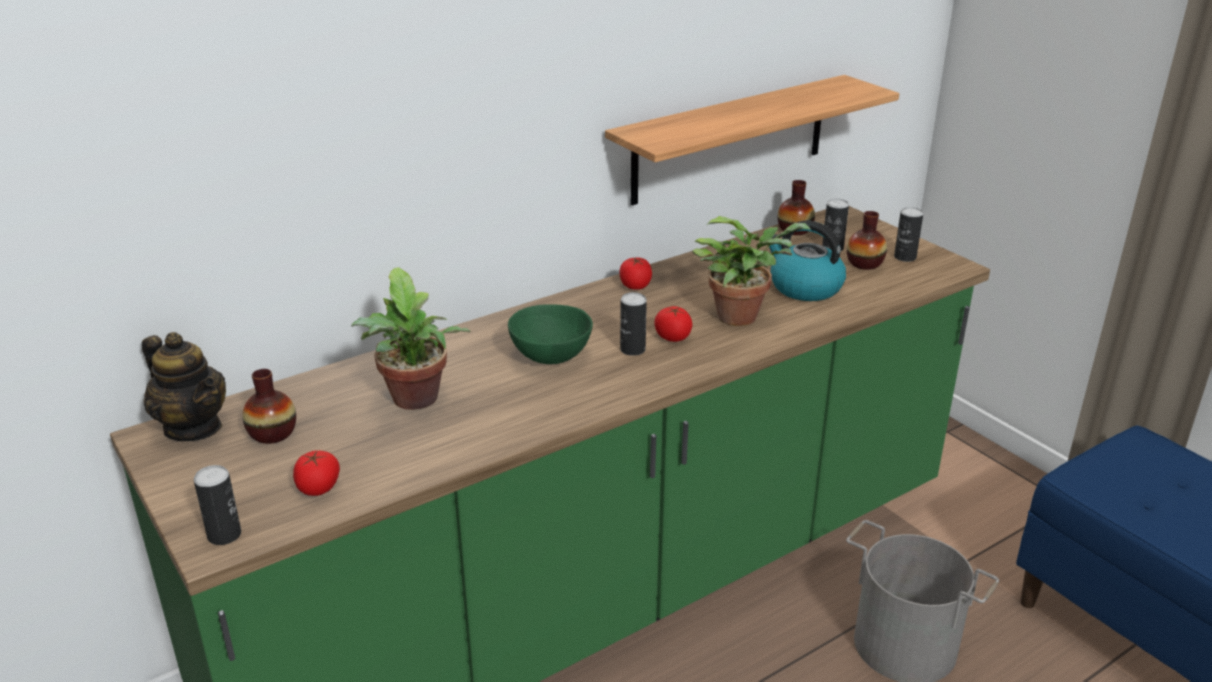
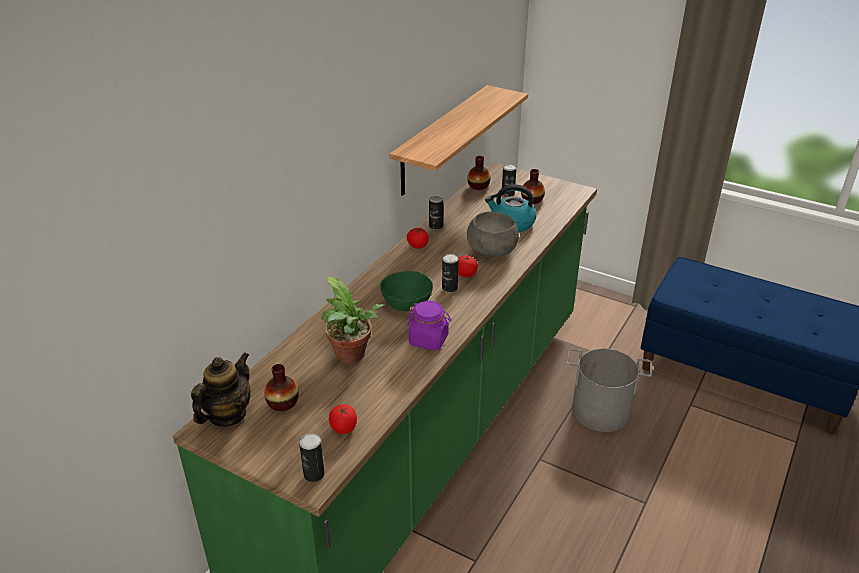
camera: 25 degrees left, 5 degrees up
(193, 427) = (227, 415): teapot -> teapot turned 75 degrees counterclockwise
(540, 409) = (429, 340): none -> purple jar
(742, 315) = (492, 250): potted plant -> grey bowl
(905, 257) = (550, 191): can -> can (436, 226)

